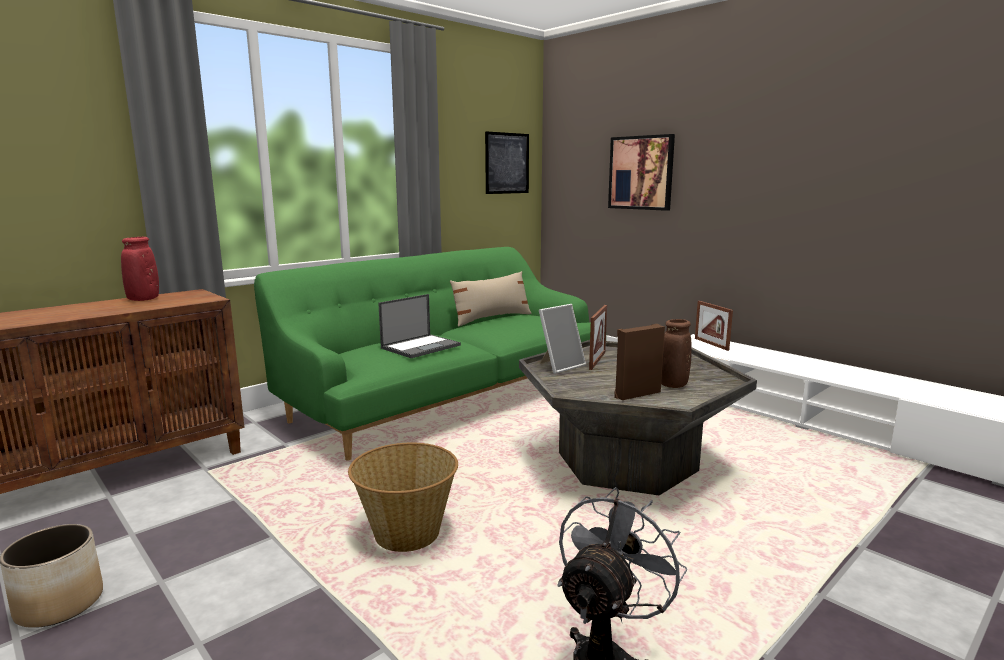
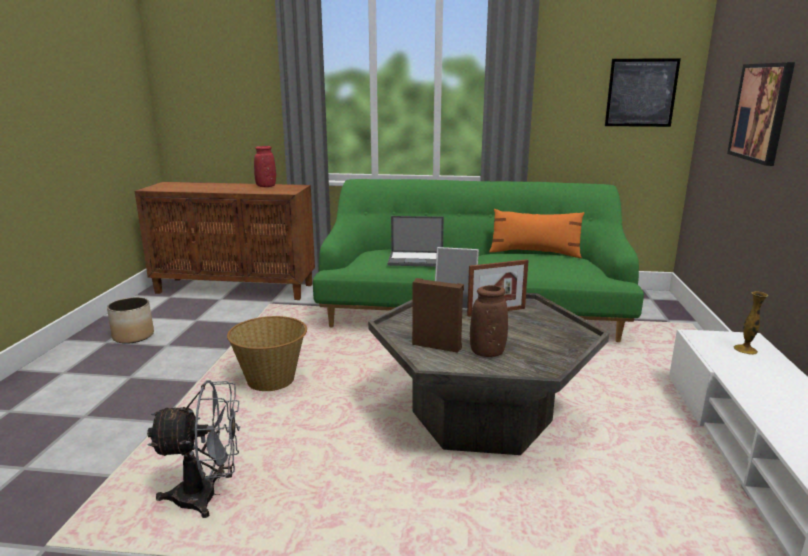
camera: 50 degrees right, 5 degrees up
(491, 318) = (534, 253): beige pillow -> orange pillow
(711, 344) = (745, 350): picture frame -> vase

